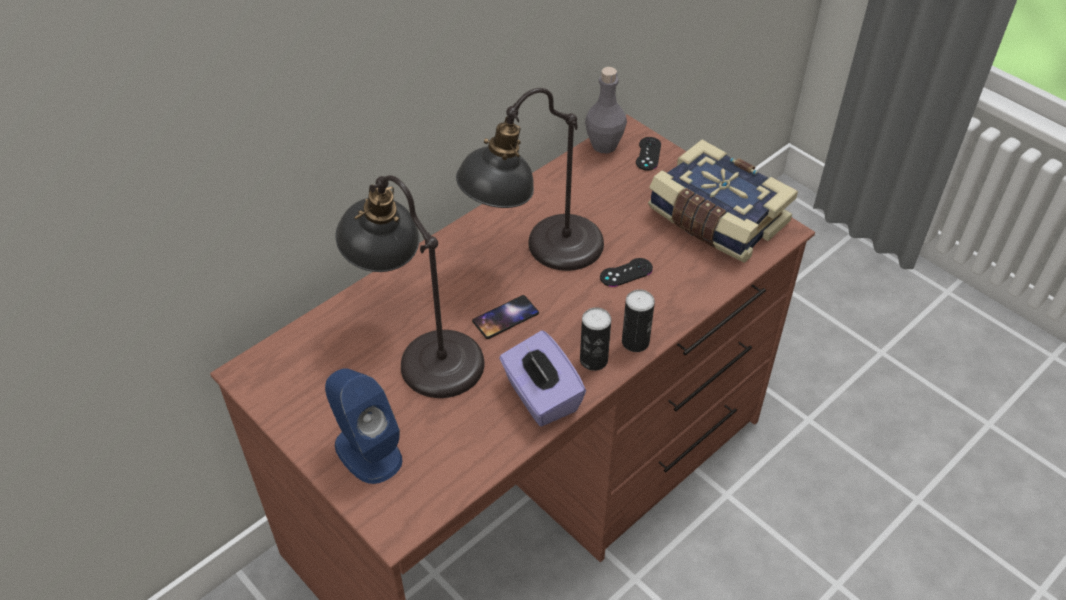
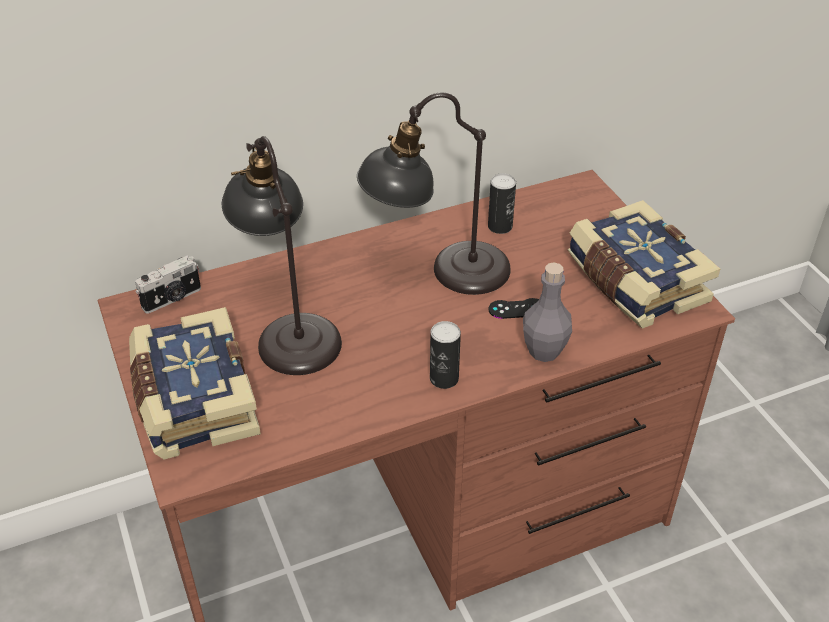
camera: 20 degrees right, 5 degrees down
(290, 351) = (172, 299): none -> camera
(367, 451) = (193, 401): blue speaker -> book
(505, 317) = (380, 319): phone -> none
(541, 396) = (376, 397): purple tissue box -> none
(604, 145) = (554, 192): grey bottle -> grey bottle (544, 351)
(635, 342) = (493, 373): can -> can (500, 226)
(648, 154) = (595, 208): black game controller -> none

